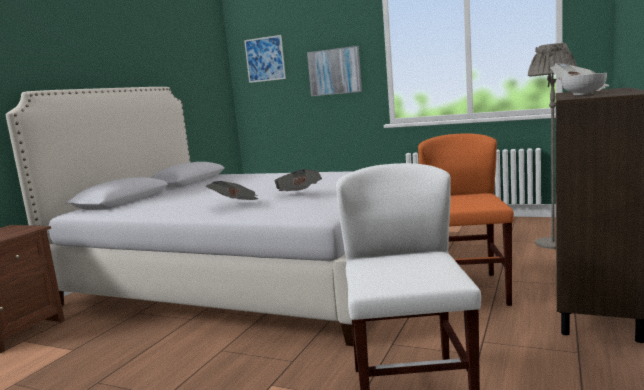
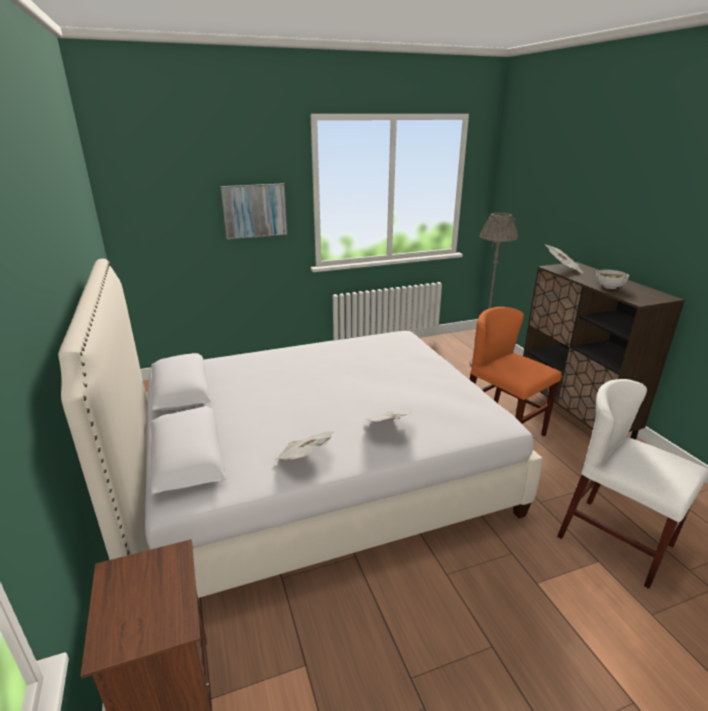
camera: 45 degrees left, 15 degrees up
(265, 59) = (155, 190): picture -> none
(299, 194) = (413, 394): newspaper -> newspaper (304, 458)

